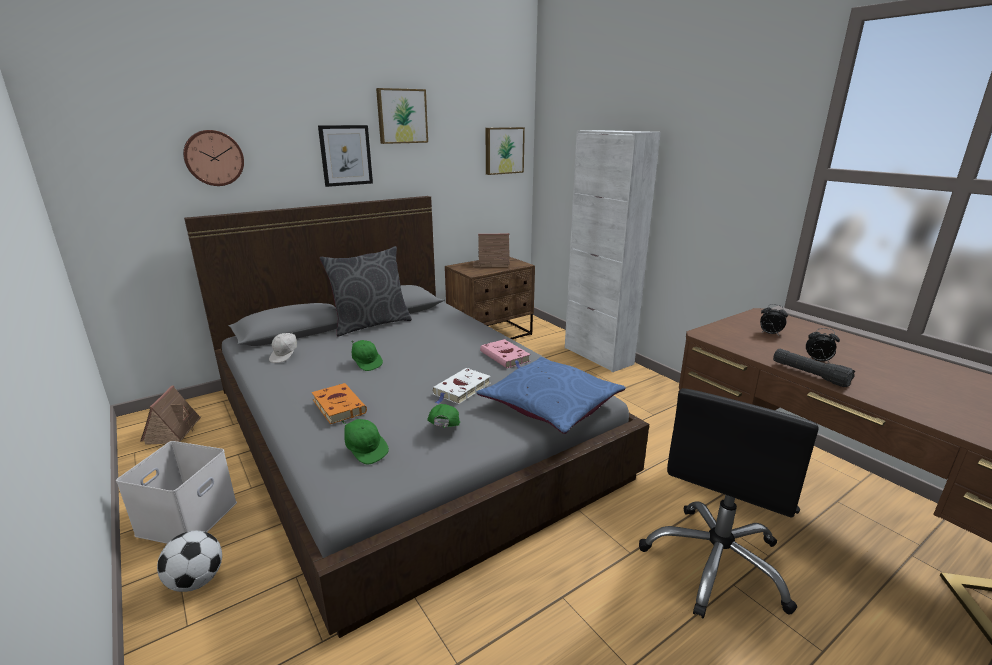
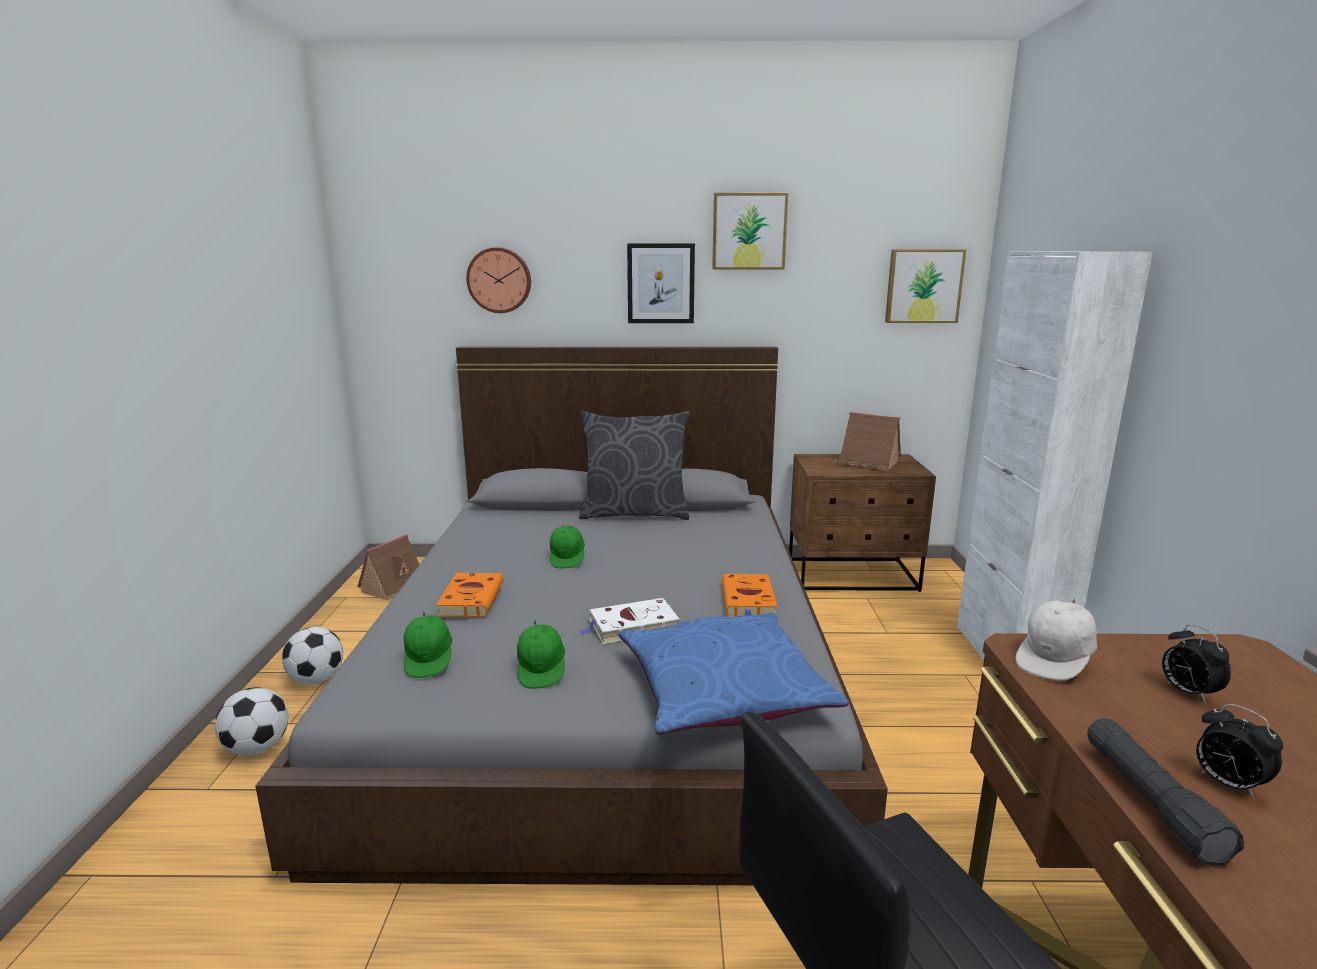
camera: 35 degrees right, 5 degrees down
(187, 517) = (317, 679): white storage box -> football
(285, 356) = (501, 527): white cap -> white cap (1055, 661)
(444, 430) = (542, 670): green cap -> green cap turned 135 degrees clockwise
(506, 357) = (748, 602): pink book -> orange book

